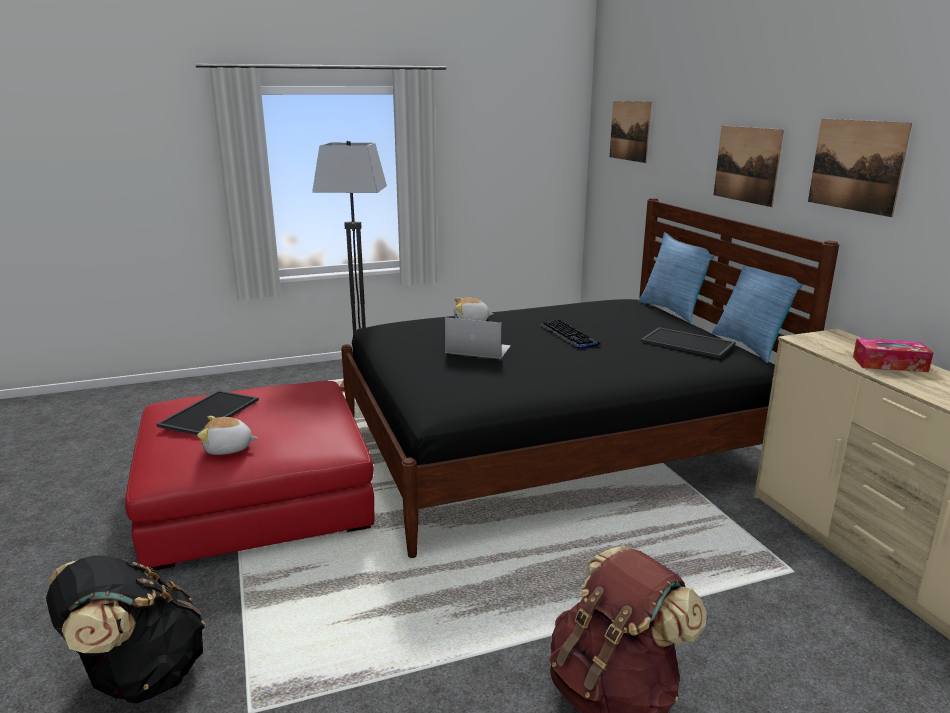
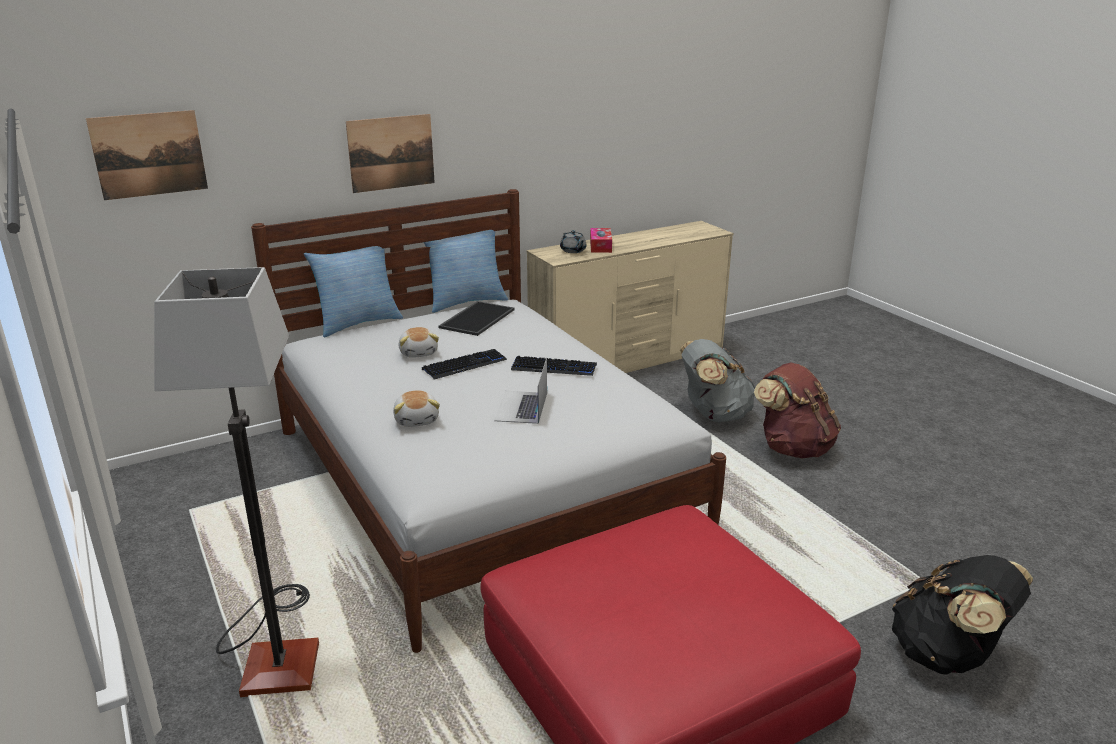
camera: 100 degrees left, 5 degrees up
(210, 413) = (668, 627): tray -> none
(228, 449) = (742, 583): plush toy -> plush toy (419, 352)
(551, 445) = (479, 481): black bed -> white bed
(557, 364) = (554, 368): none -> keyboard
(721, 626) = (714, 414): none -> grey backpack
(852, 348) = (573, 251): none -> grey teapot
(856, 165) = (508, 130): picture -> none

